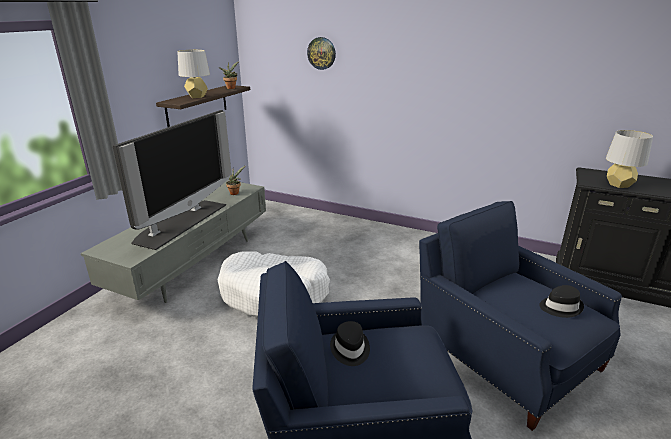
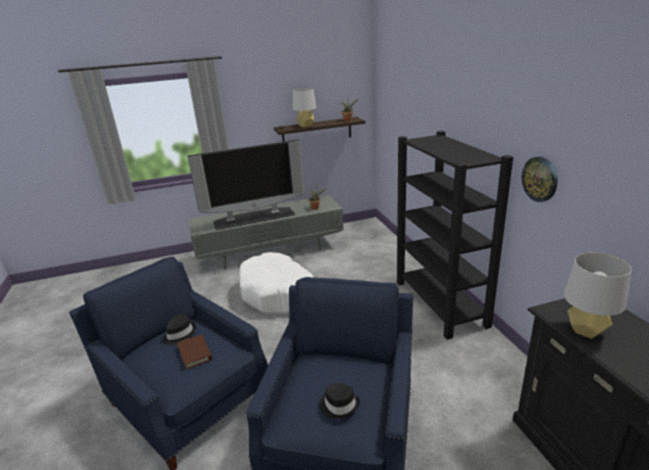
camera: 50 degrees right, 0 degrees up
(321, 53) = (412, 96): wall clock -> wall clock (540, 179)
(402, 350) = (195, 353): none -> brown book
(411, 239) = (440, 303): none -> black bookcase

